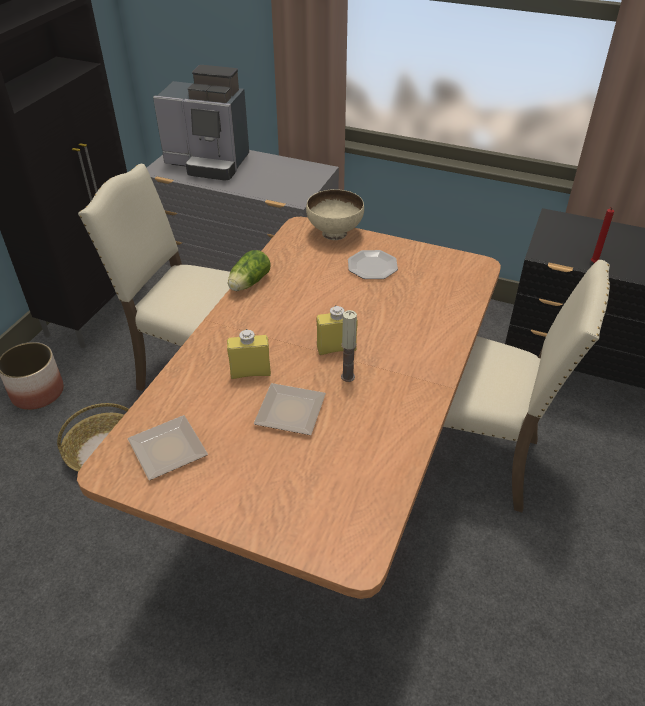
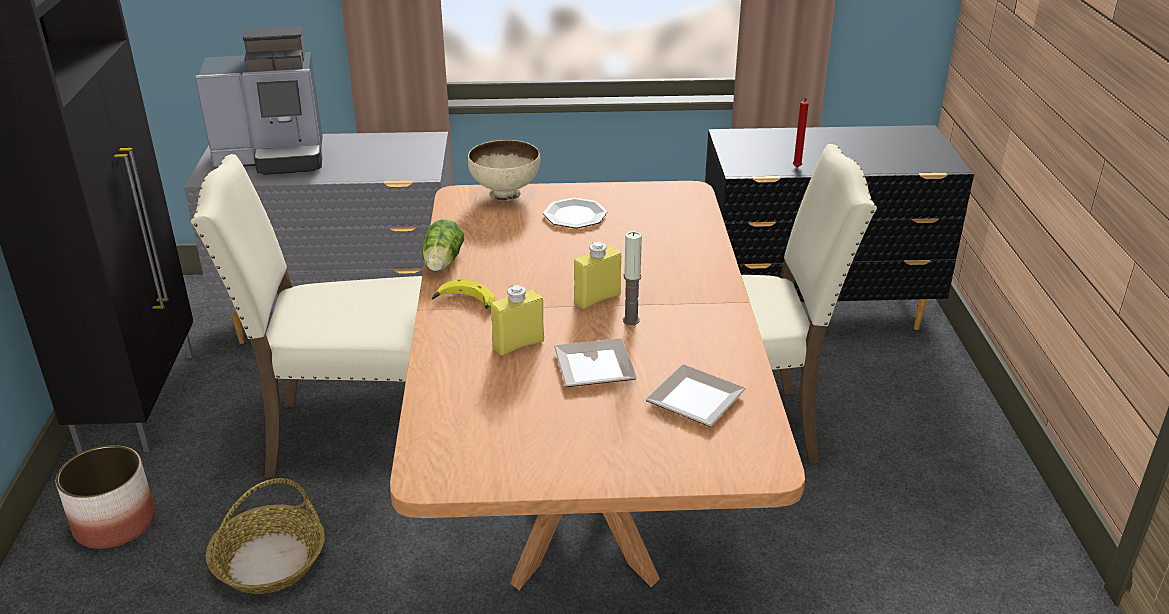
camera: 25 degrees left, 10 degrees down
(169, 447) = (483, 436): plate -> plate (694, 397)
(238, 324) = (464, 304): none -> banana

